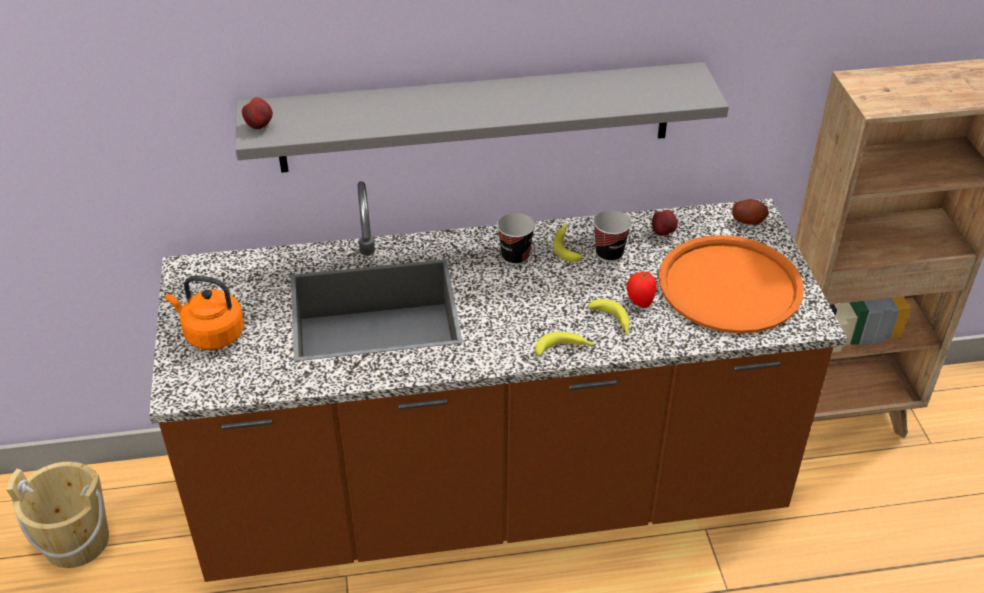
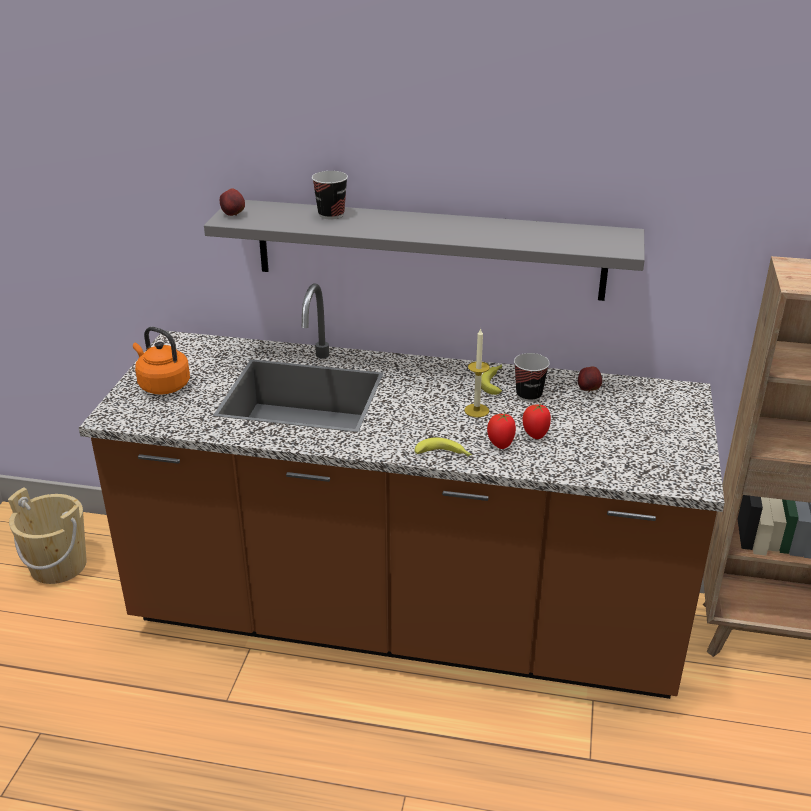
camera: 20 degrees right, 10 degrees down
(515, 256) = (443, 382): cup -> cup (331, 214)
(568, 285) = (476, 410): none -> candle
(612, 322) = (500, 444): banana -> tomato
(729, 286) = (628, 440): orange tray -> none
(748, 221) = (676, 395): potato -> none

